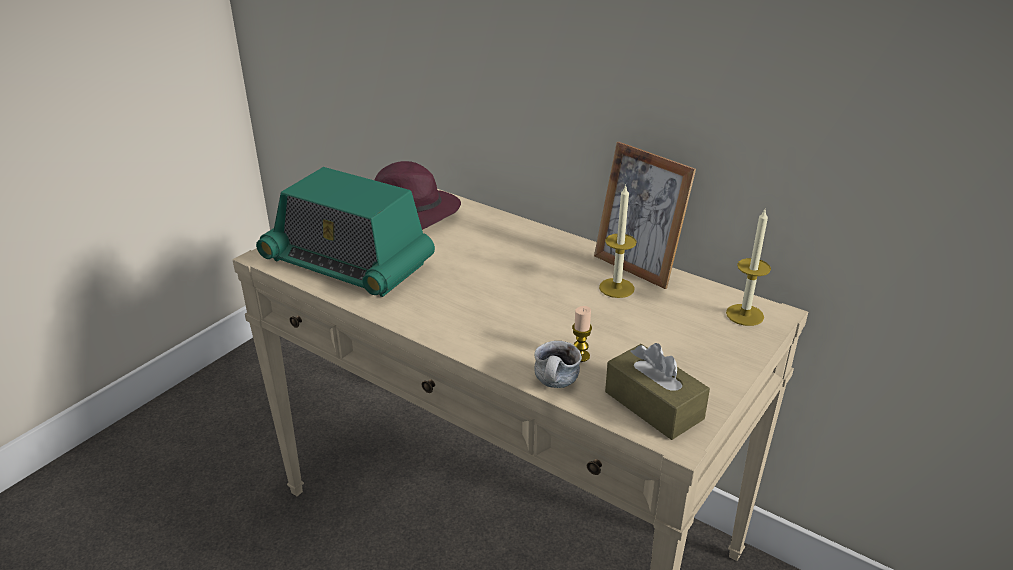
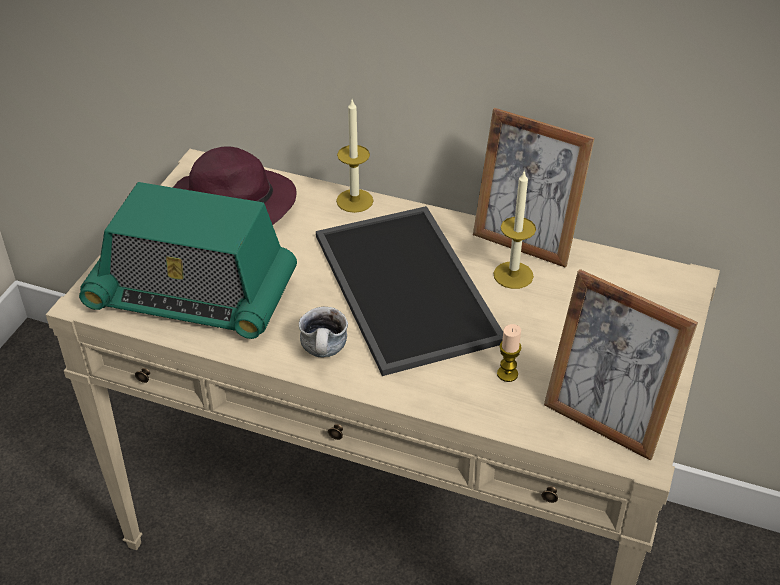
camera: 15 degrees left, 10 degrees up
(524, 284) = (410, 288): none -> tray
(556, 385) = (496, 417): mug -> mug (325, 353)
(653, 405) = (604, 421): brown tissue box -> picture frame
(744, 315) = (658, 286): candle -> candle (354, 201)

